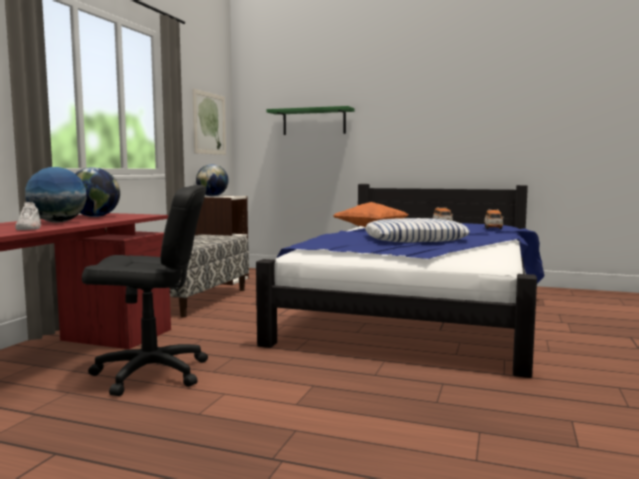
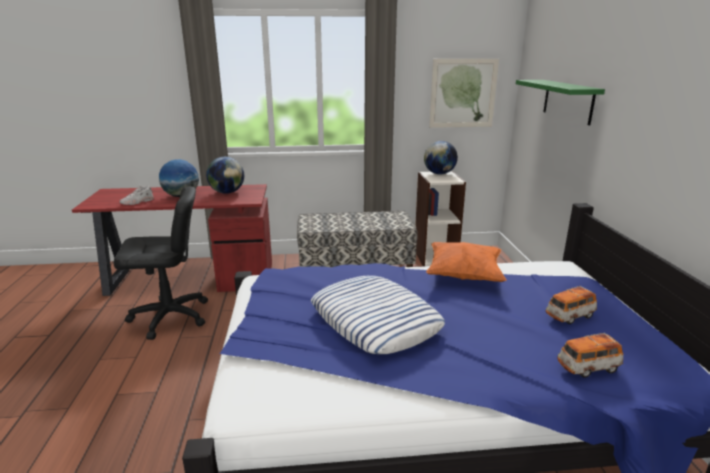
camera: 65 degrees right, 15 degrees up
(151, 373) = (170, 317): black office chair -> black office chair turned 75 degrees counterclockwise

